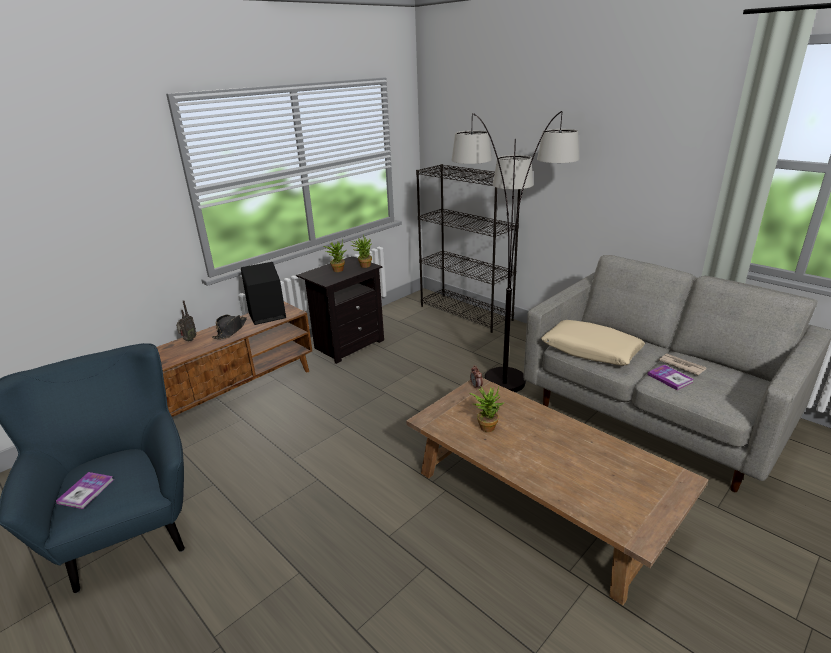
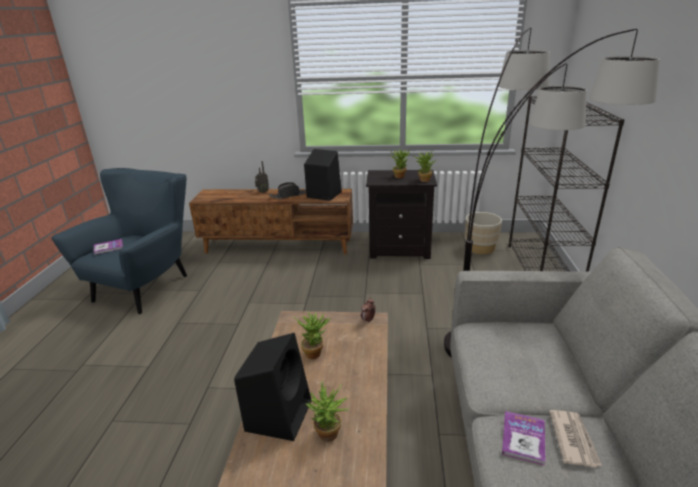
camera: 50 degrees right, 0 degrees up
(405, 316) = (480, 248): none -> beige planter
(541, 470) = (279, 414): none -> black speaker
(586, 456) = (329, 437): none -> potted plant
(591, 351) = (495, 352): beige pillow -> none

